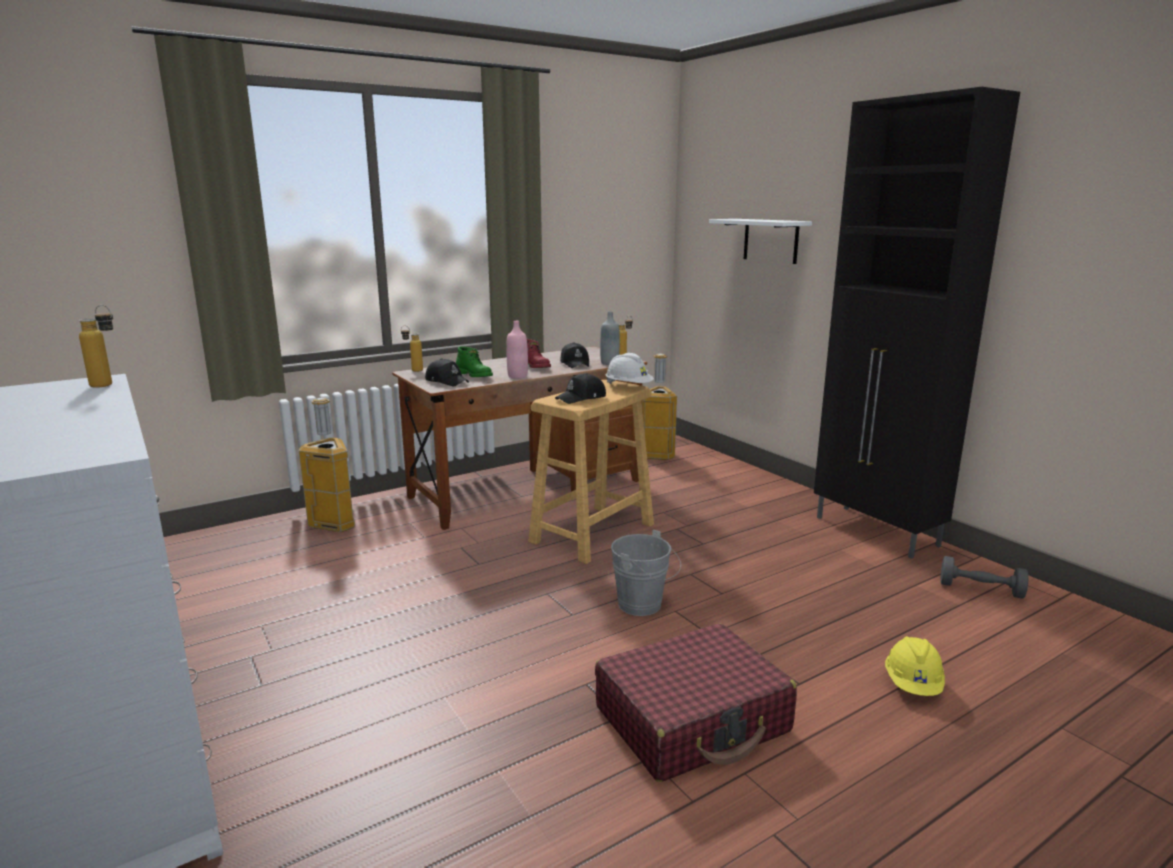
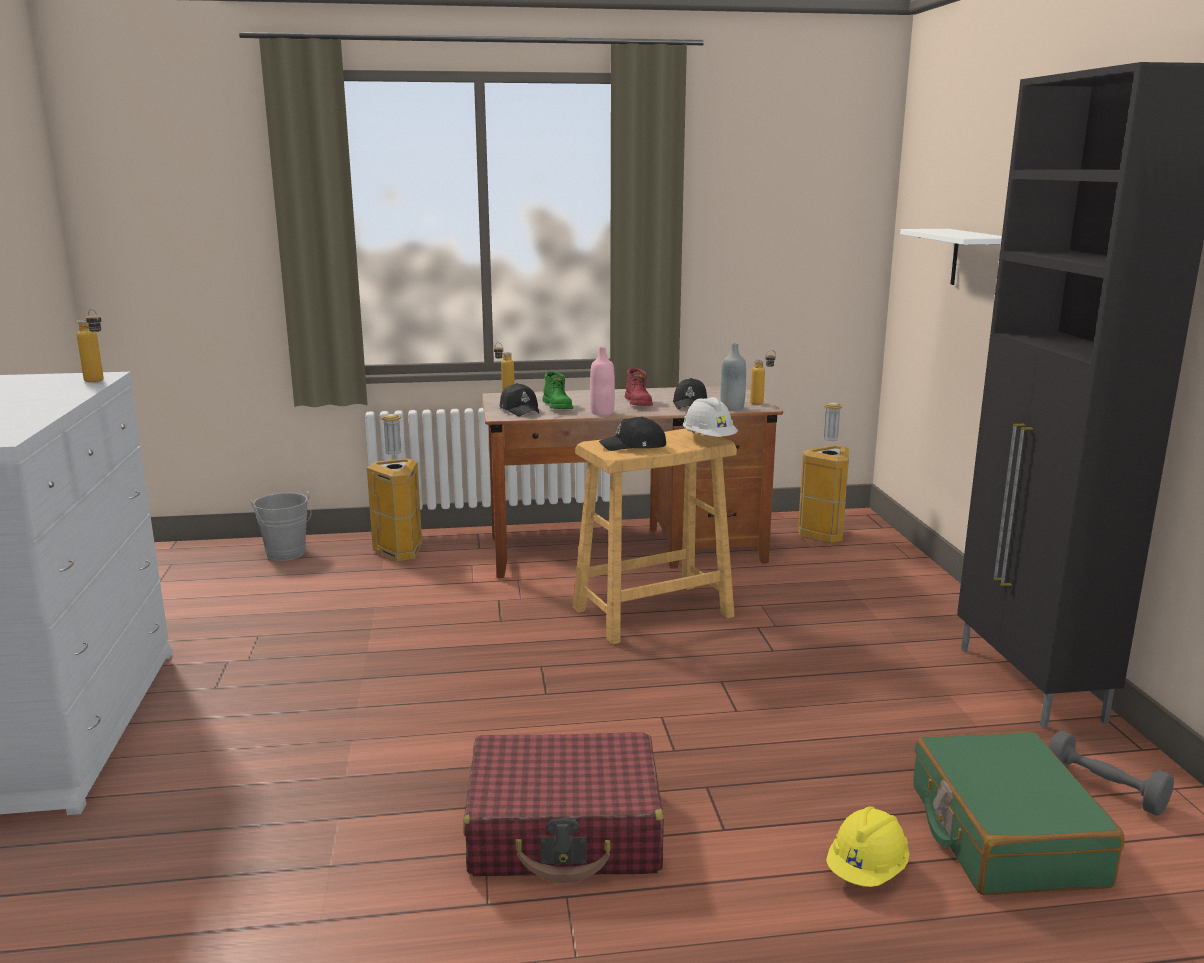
camera: 25 degrees right, 0 degrees up
(644, 606) = (631, 703): grey bucket -> grey bucket (287, 555)
(960, 634) = (1004, 834): none -> green suitcase

